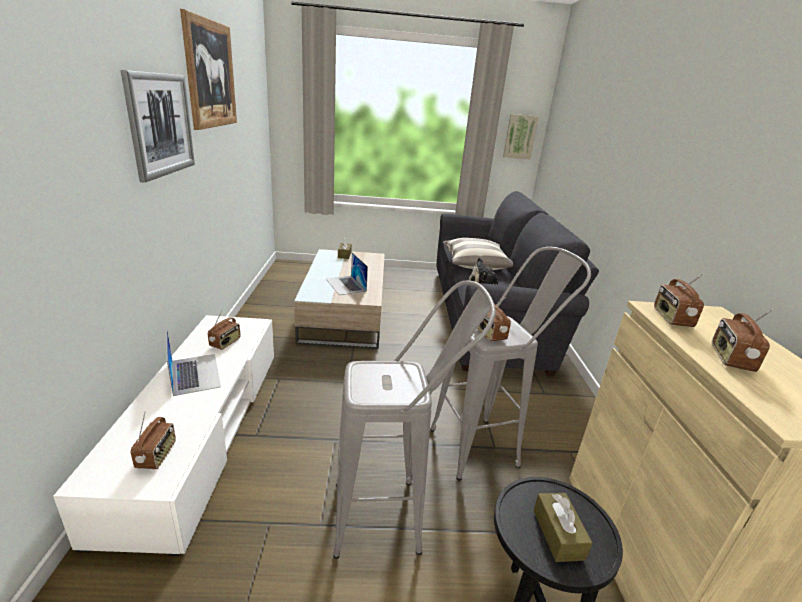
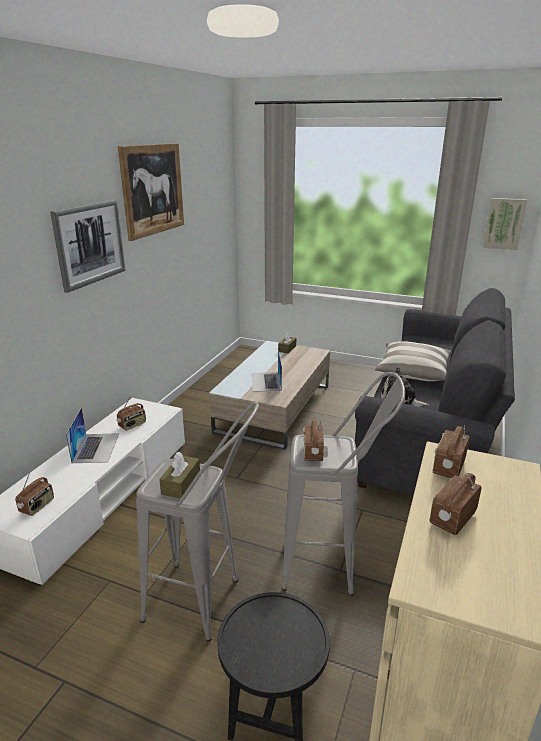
camera: 25 degrees right, 0 degrees up
(558, 534) = (267, 644): brown tissue box -> brown tissue box (181, 483)

